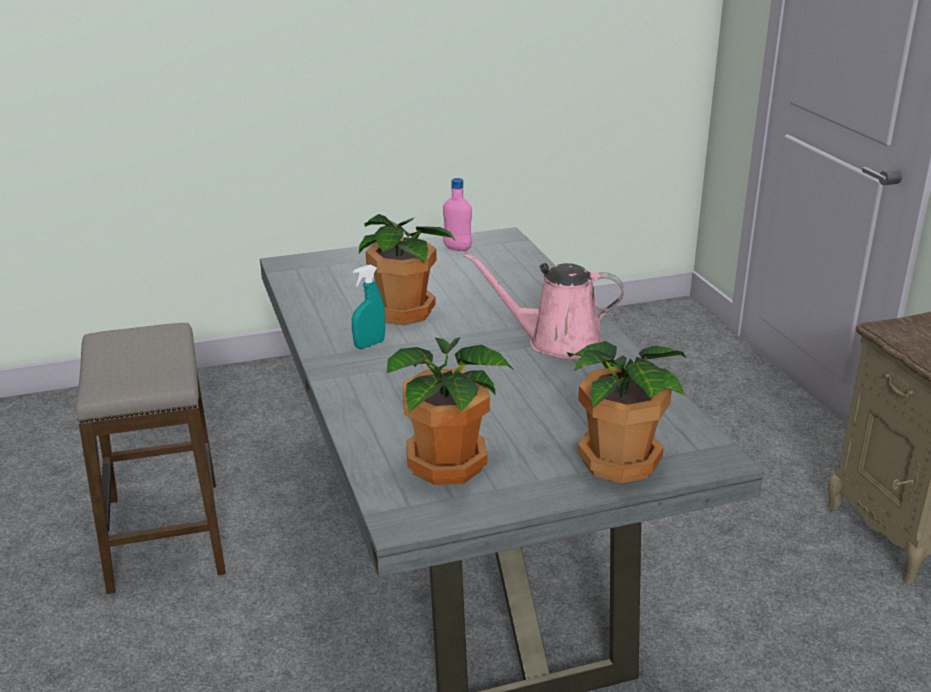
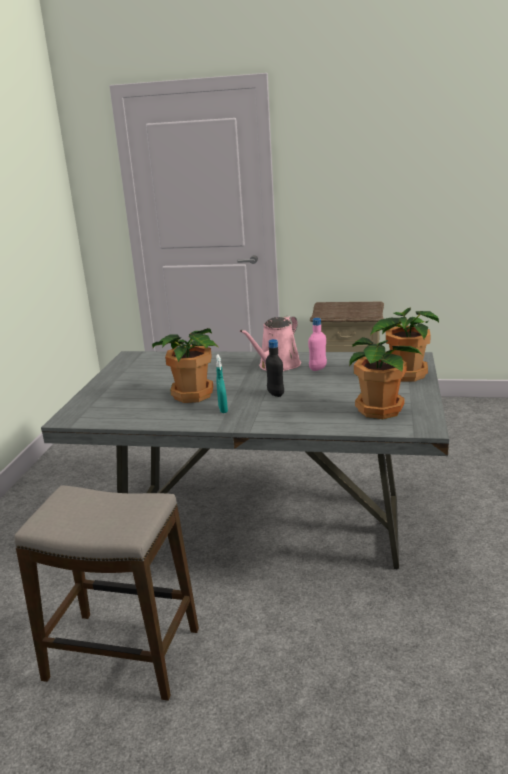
camera: 60 degrees left, 5 degrees down
(448, 367) = (275, 394): none -> black bottle
(457, 248) = (127, 369): pink bottle -> pink bottle (318, 368)

